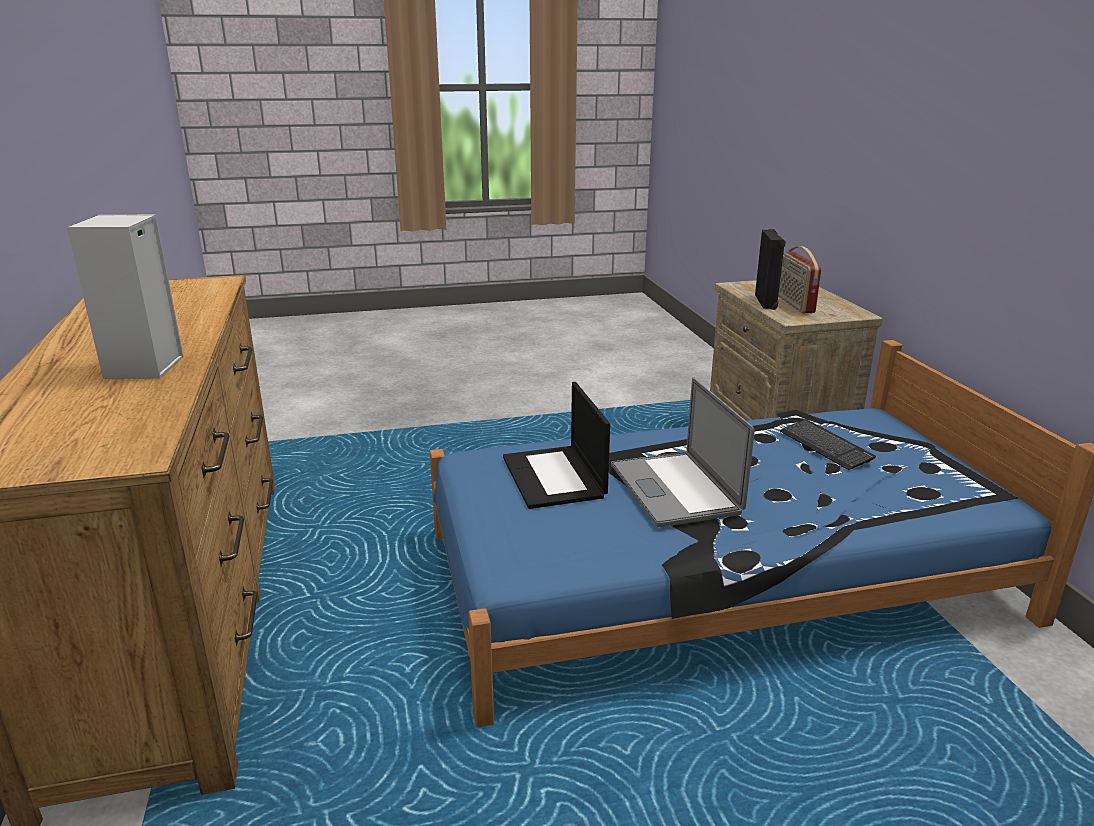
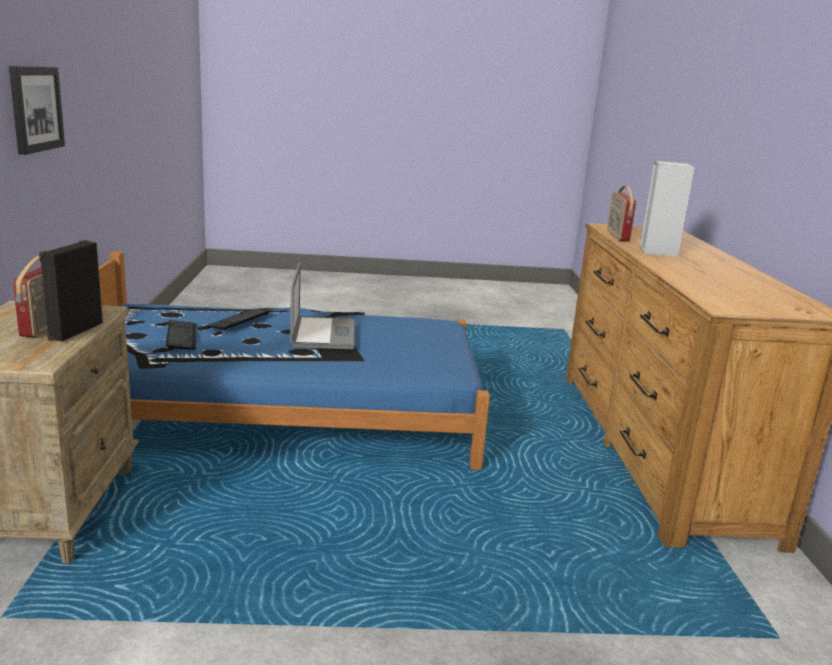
camera: 170 degrees left, 5 degrees down
(161, 410) = (617, 235): none -> radio
(555, 477) = (398, 352): laptop -> none
(811, 488) = (239, 320): none -> keyboard
(1014, 160) = (35, 108): none -> picture

